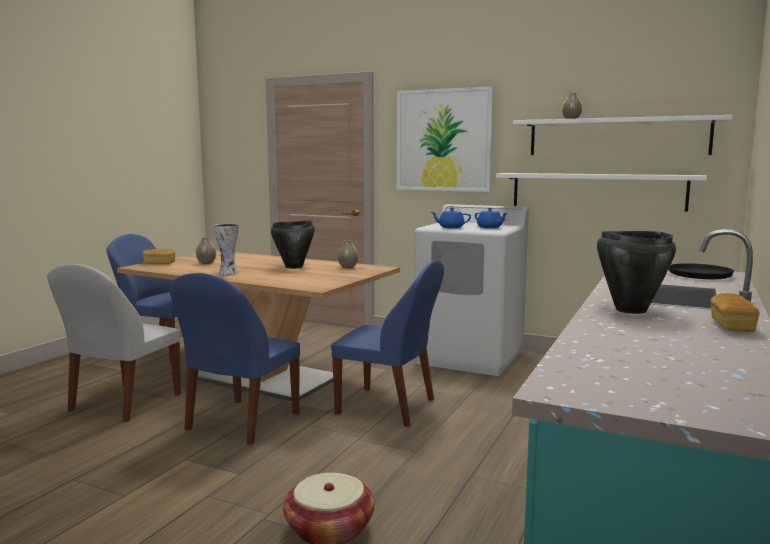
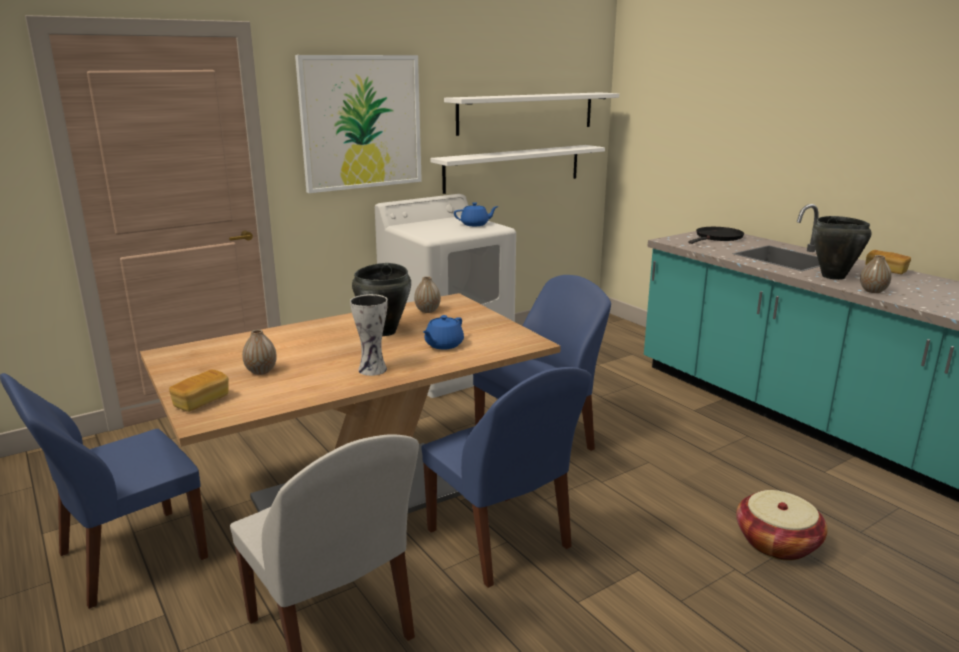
camera: 60 degrees left, 10 degrees up
(450, 227) = (451, 233): blue teapot -> blue teapot (443, 345)
(571, 119) = (499, 96): vase -> vase (872, 291)

